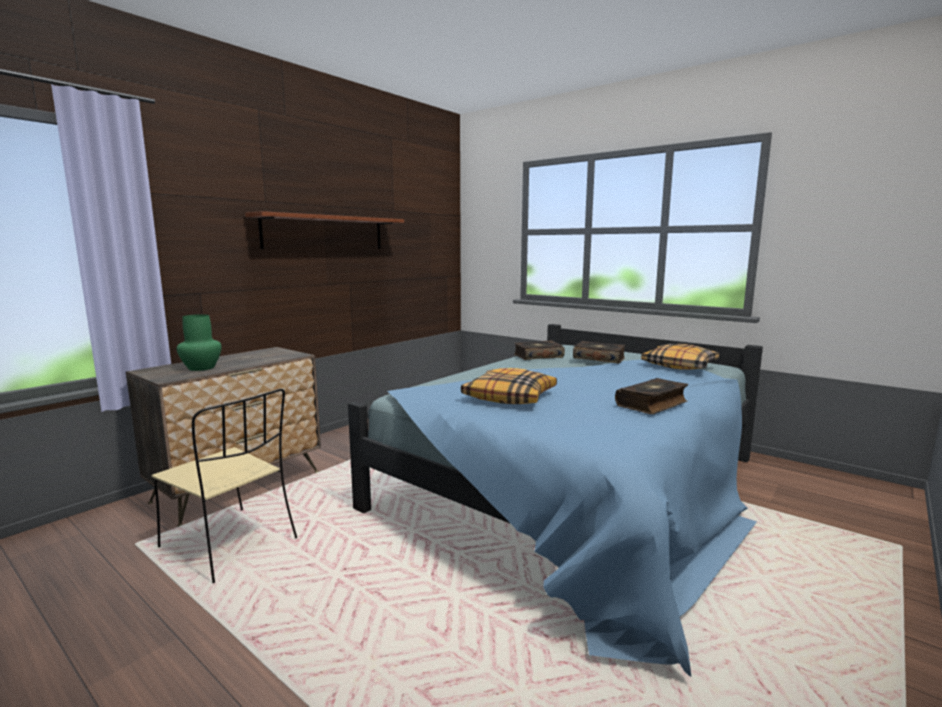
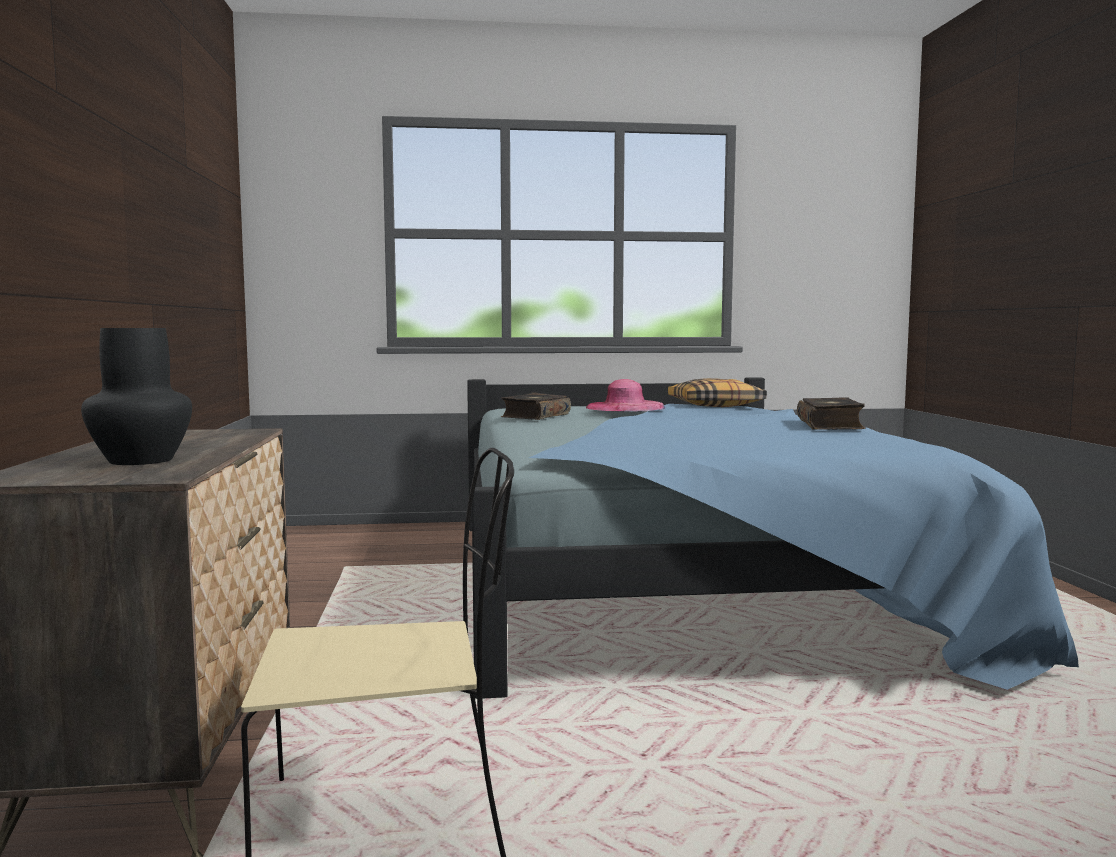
camera: 45 degrees left, 5 degrees down
(201, 368) = (141, 460): green vase -> black vase
(325, 232) = (128, 188): brown shelf -> none
(510, 397) = (696, 439): pillow -> none
(599, 358) = (625, 407): book -> pink hat

